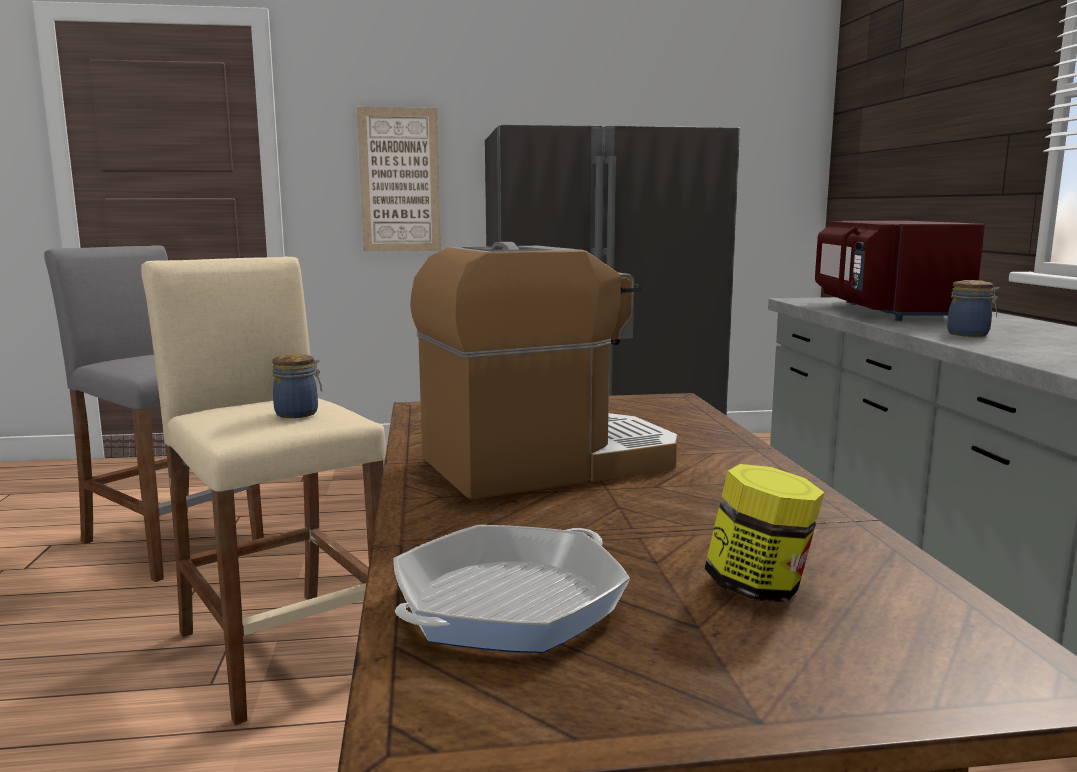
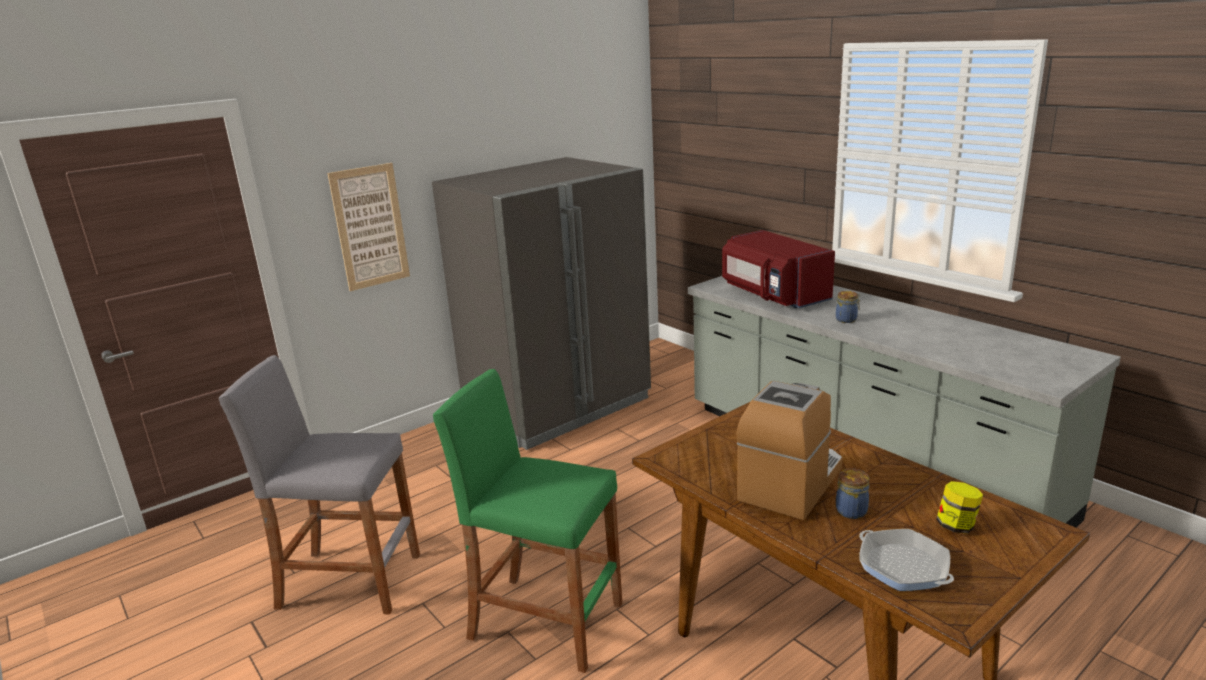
camera: 30 degrees left, 10 degrees up
(281, 650) = (545, 621): beige stool -> green stool
(299, 413) = (568, 480): jar -> jar (851, 510)
(509, 603) = (903, 566): frying pan -> frying pan turned 135 degrees clockwise

